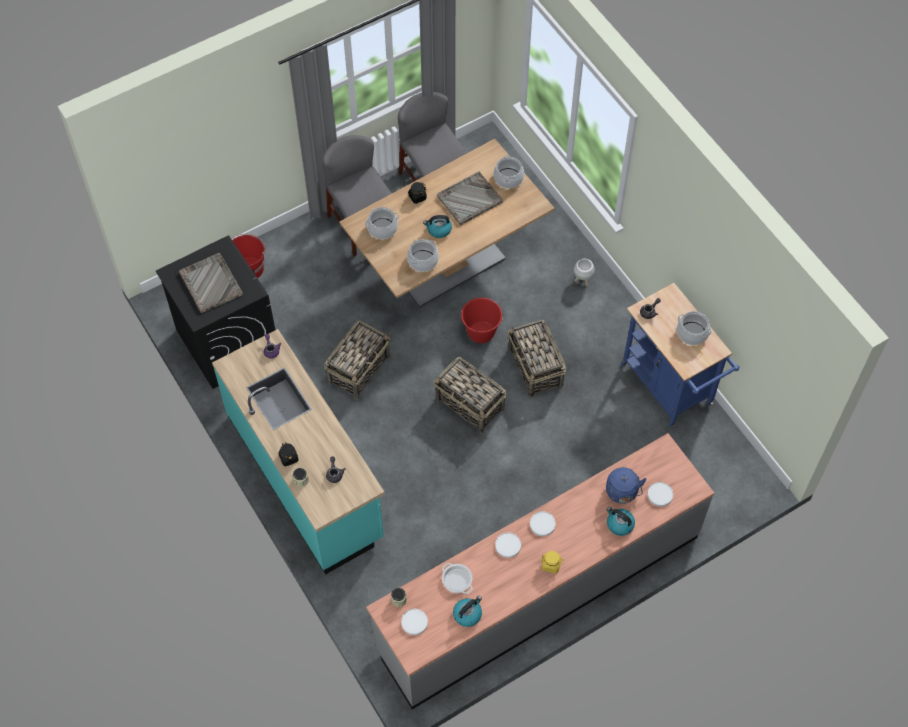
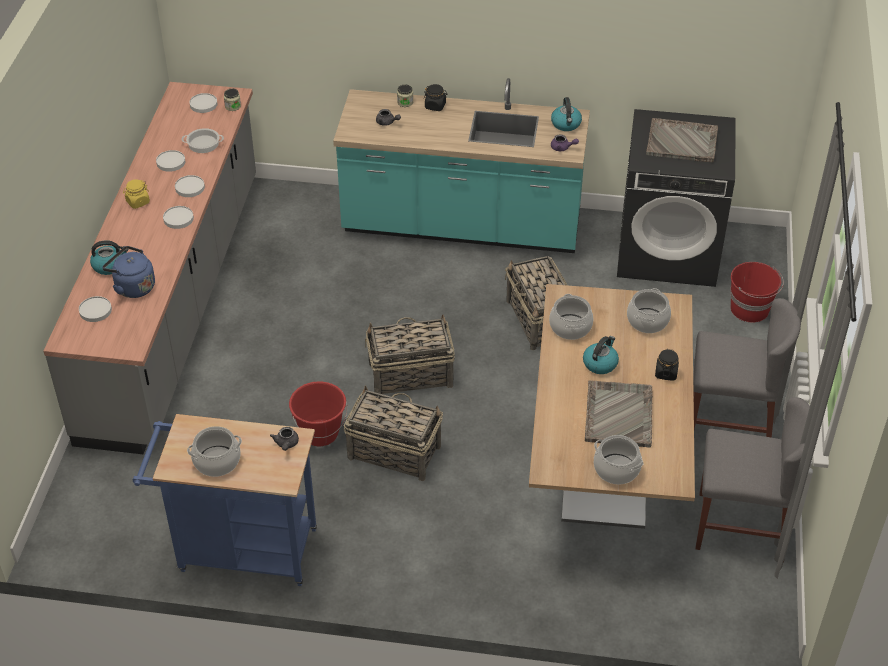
camera: 130 degrees right, 15 degrees down
(467, 614) = (168, 134): kettle -> kettle (566, 124)
(481, 333) = (484, 436): red bucket -> red bucket (320, 433)
(495, 583) = (171, 162): none -> white plate
(582, 280) = (459, 572): white planter -> none

